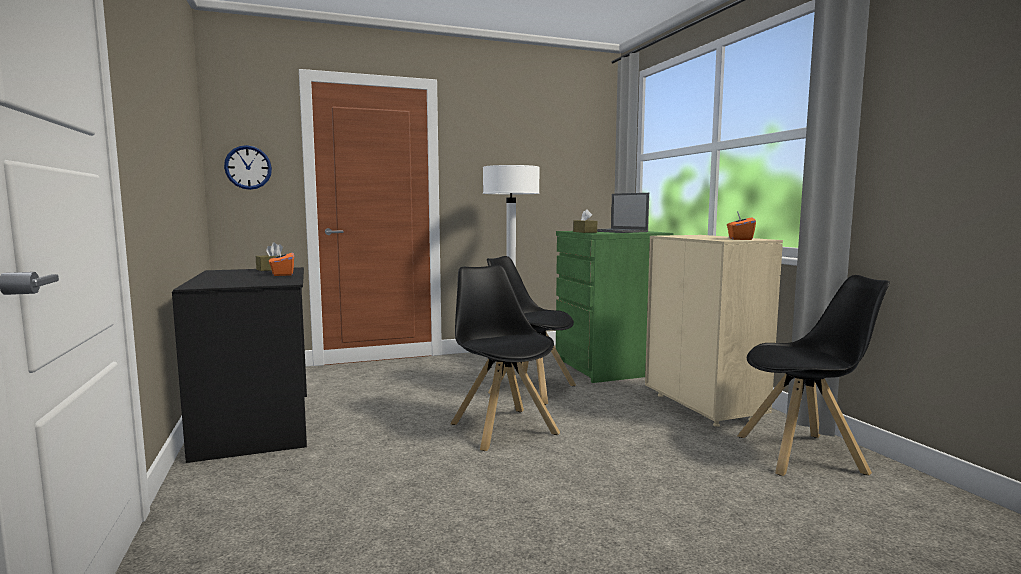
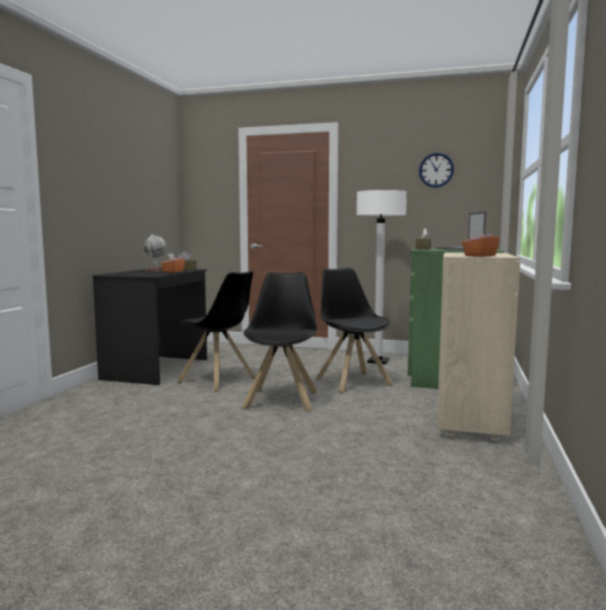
camera: 35 degrees right, 0 degrees up
(243, 274) = (156, 270): none -> globe
(248, 167) = (206, 200): wall clock -> wall clock (436, 170)
(803, 454) = (482, 472): black chair -> black chair (218, 380)

